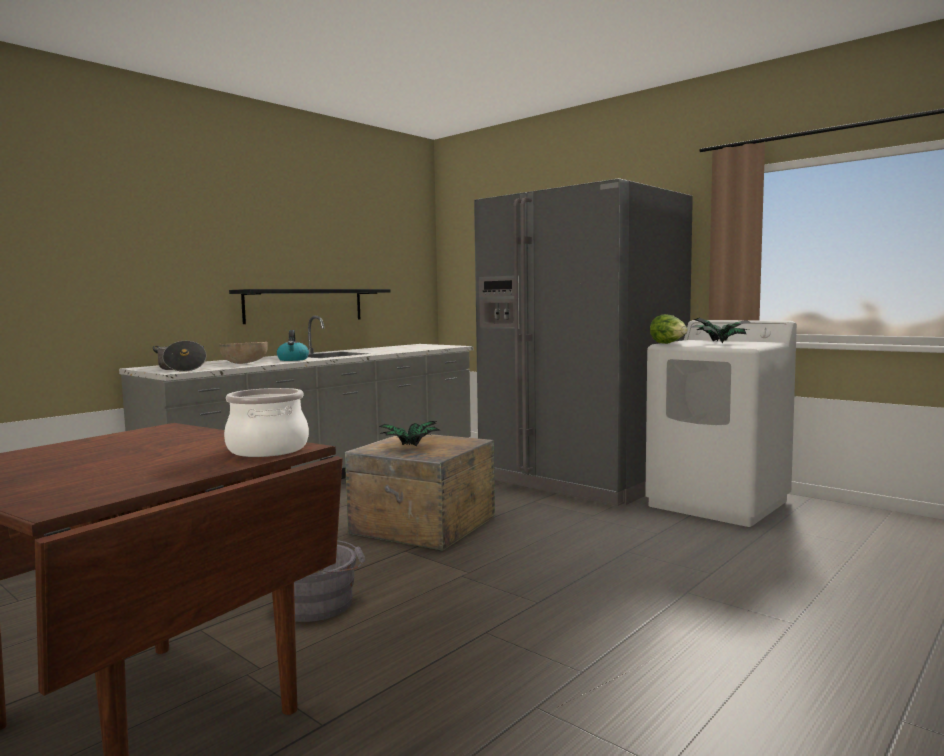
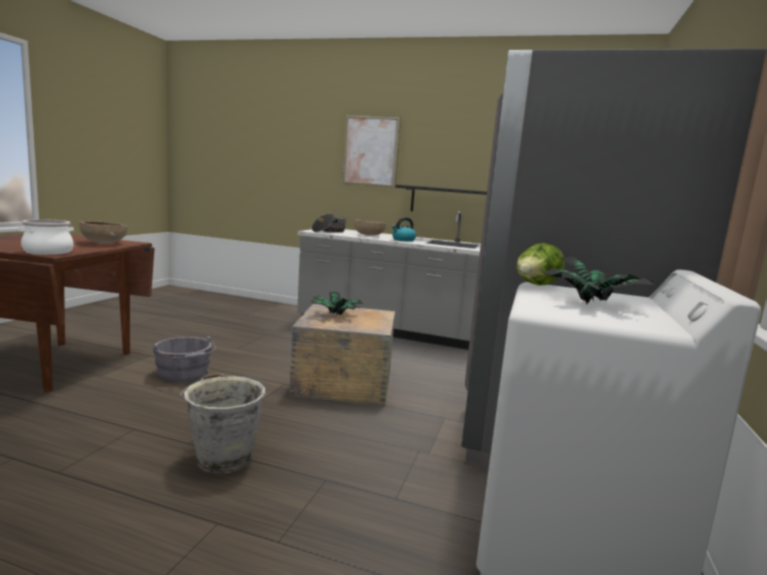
camera: 65 degrees right, 5 degrees up
(167, 436) = (103, 243): none -> brown bowl
(173, 243) = (370, 151): none -> picture
(576, 586) = (224, 457): none -> grey bucket

